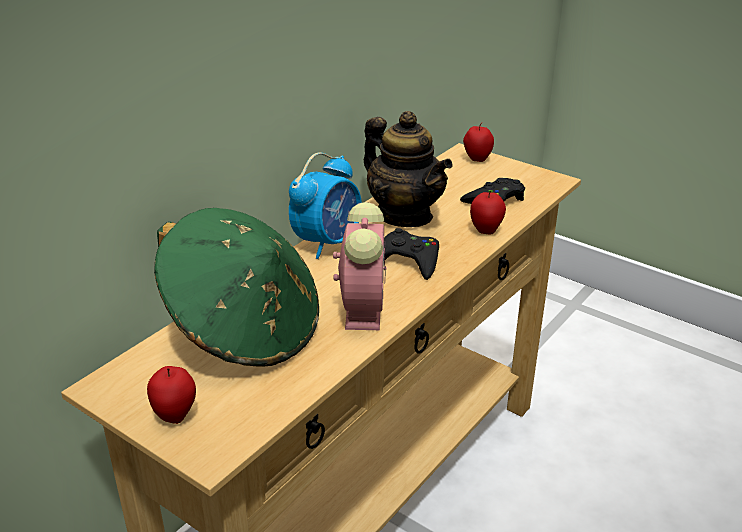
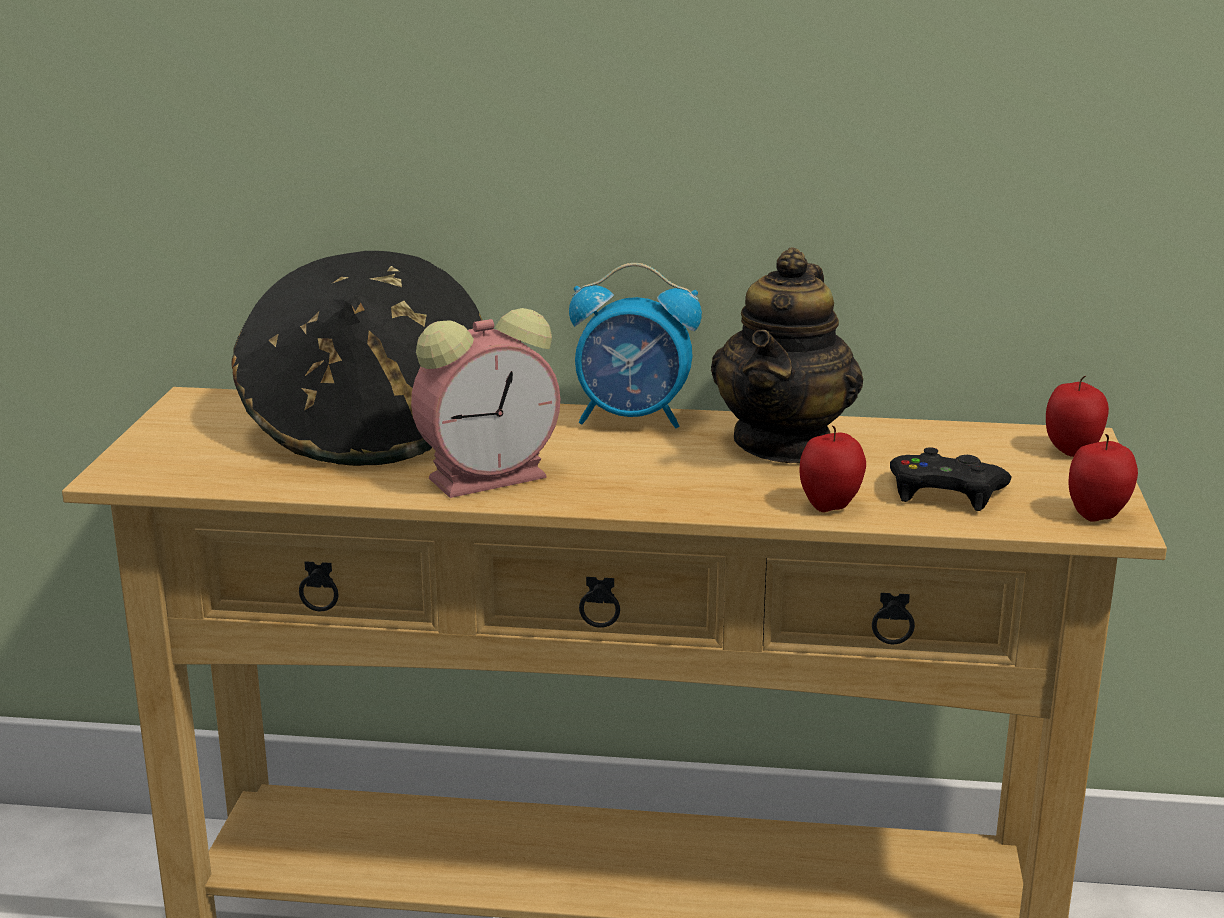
camera: 60 degrees right, 10 degrees down
(175, 415) = (172, 441): apple -> apple (1097, 516)
(244, 329) = (368, 428): green hat -> black hat
(407, 261) = (653, 475): black game controller -> none

